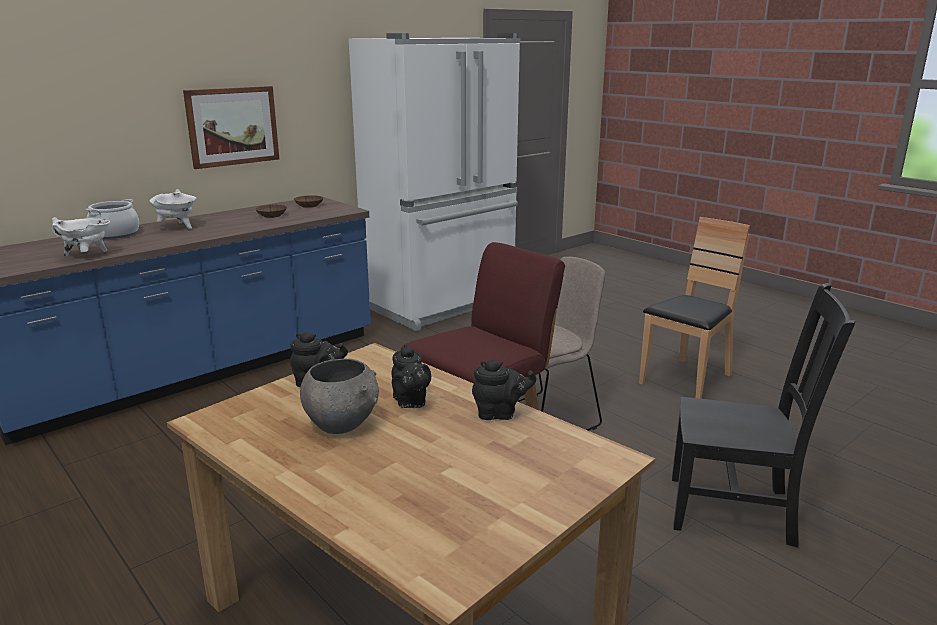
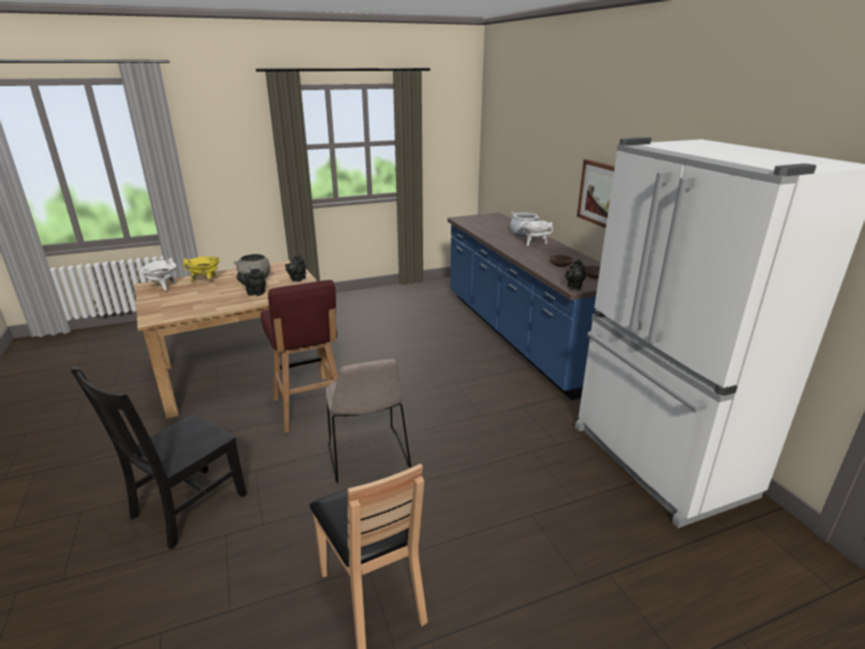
camera: 110 degrees right, 5 degrees up
(87, 256) = (478, 230): white cooking pot -> white cooking pot (163, 287)
(369, 490) = (206, 281): none -> yellow cooking pot
(500, 414) = (218, 307): black teapot -> black teapot (574, 287)

